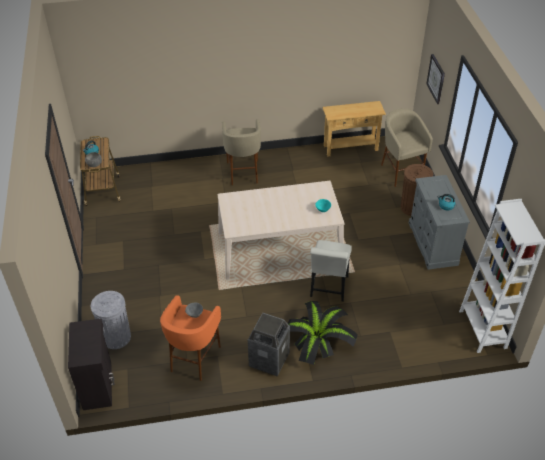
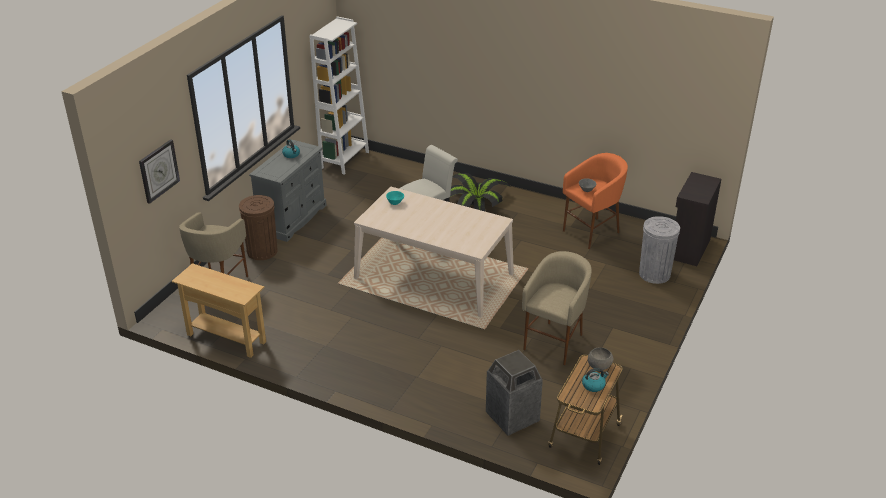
camera: 145 degrees left, 10 degrees down
(243, 172) = (385, 371): beige stool -> beige stool (555, 342)
(269, 359) = (529, 208): trash can -> trash can (512, 417)

